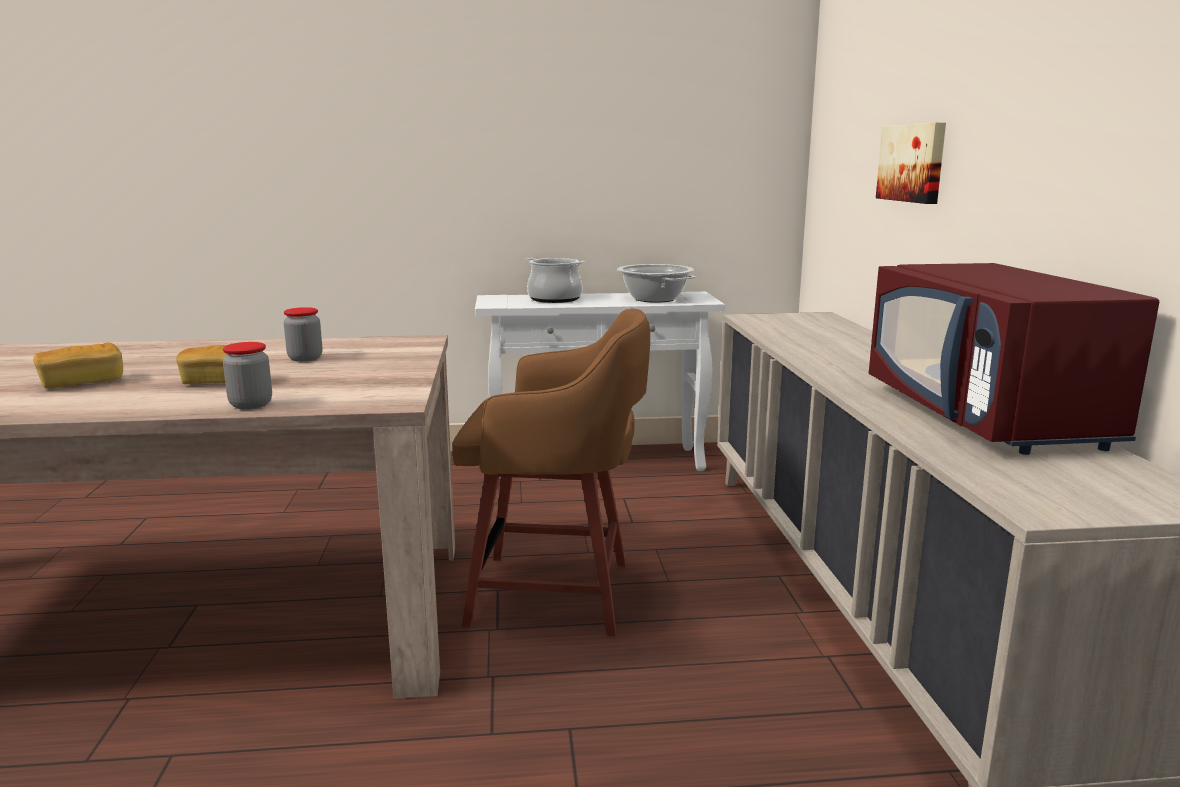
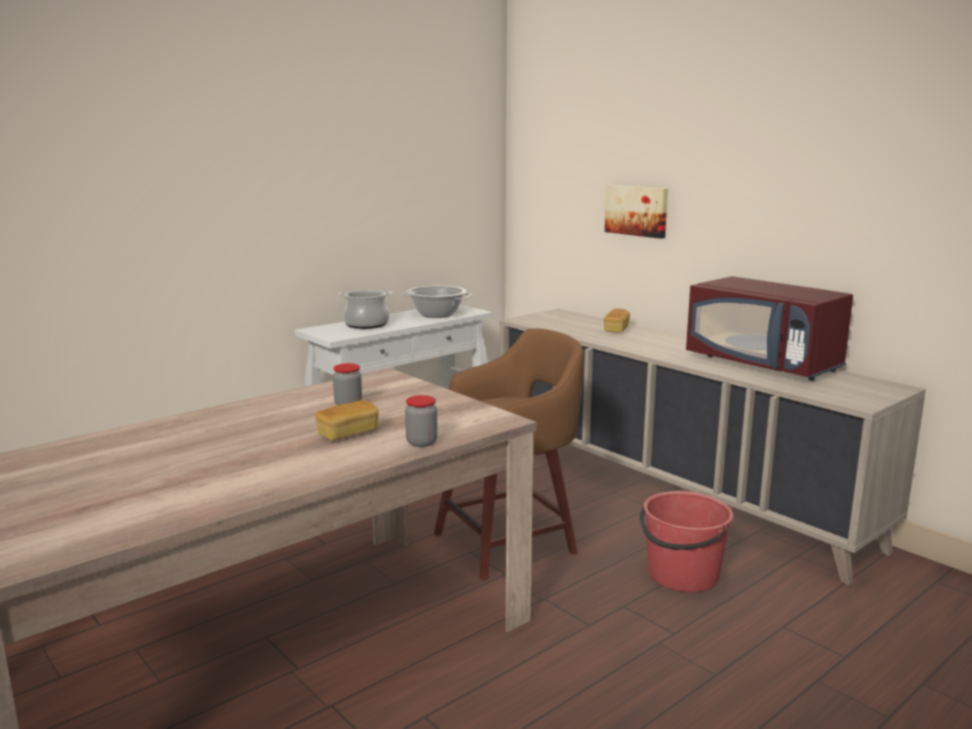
camera: 35 degrees left, 0 degrees up
(82, 383) = (240, 459): bread -> bread (616, 329)
(711, 721) = (682, 575): none -> red bucket

